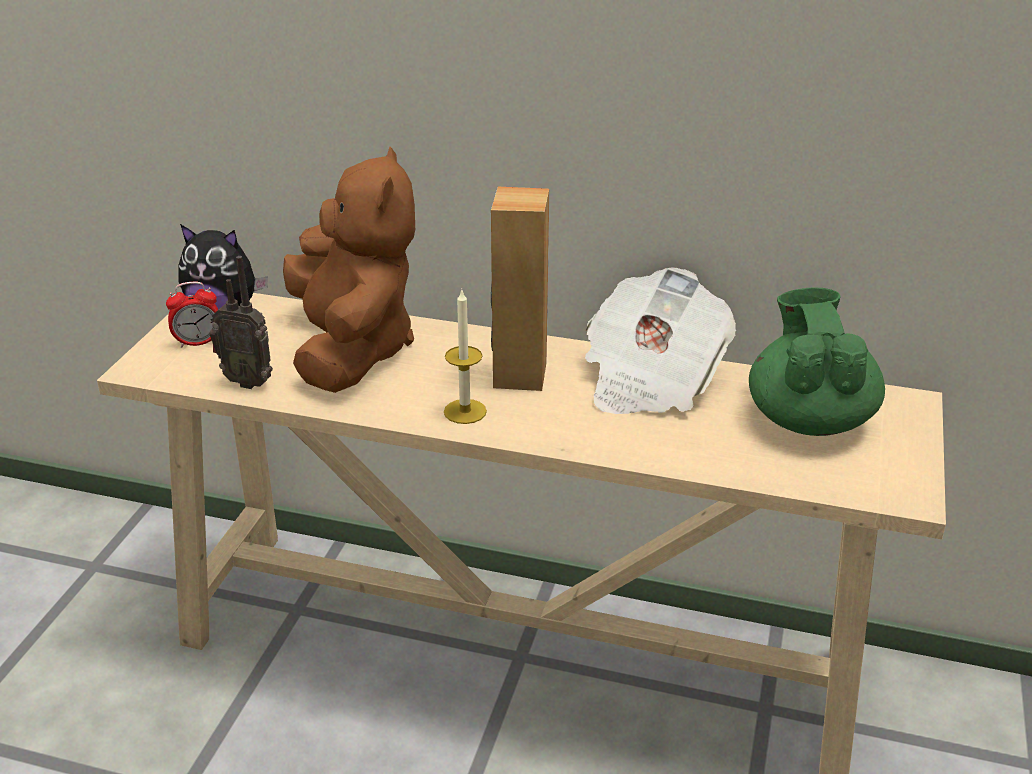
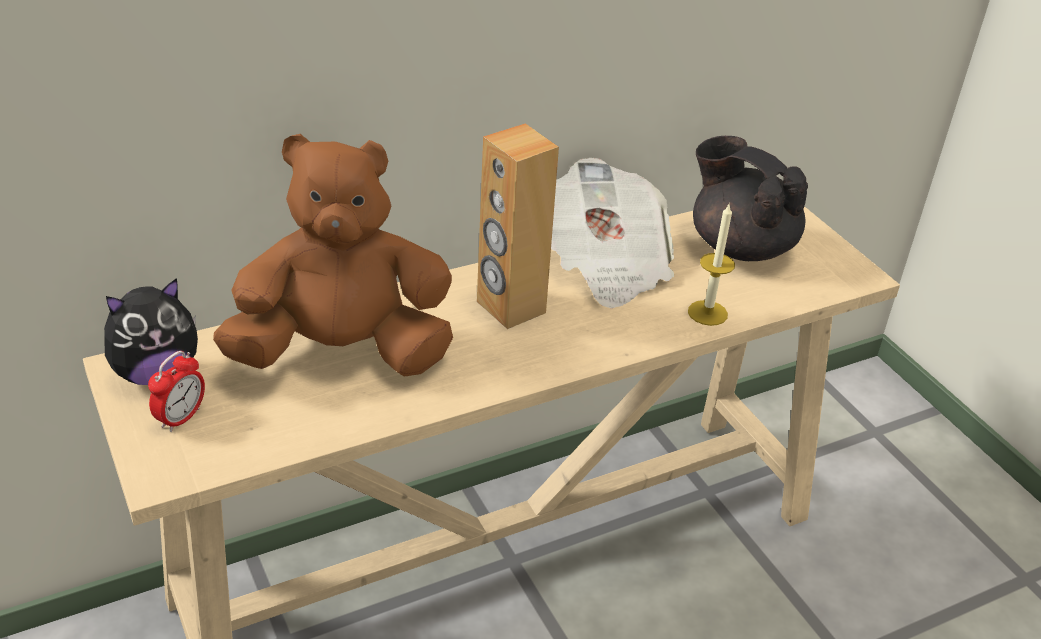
camera: 45 degrees left, 5 degrees up
(248, 381) = (293, 430): radio -> none
(352, 350) = (343, 353): brown plush toy -> brown plush toy turned 45 degrees counterclockwise
(465, 411) = (515, 360): candle -> candle (707, 313)
(809, 418) = (740, 246): green teapot -> black teapot

